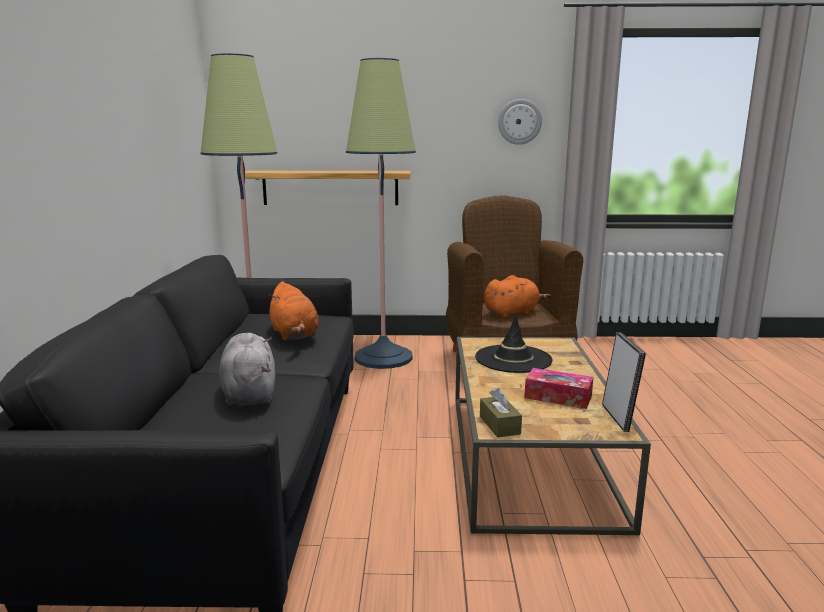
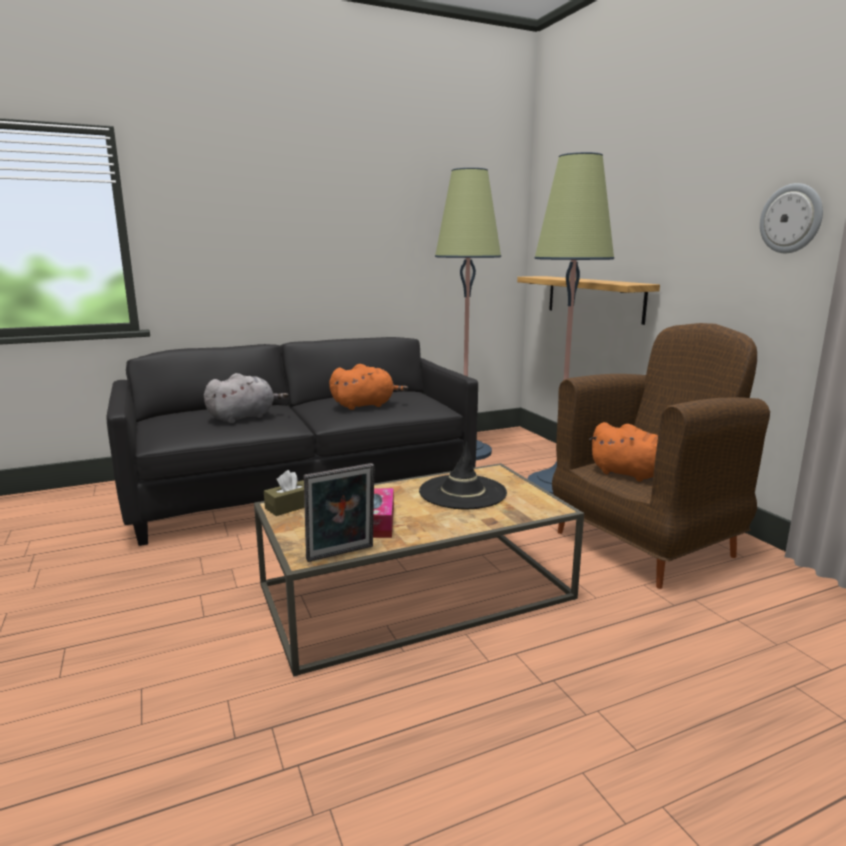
camera: 65 degrees right, 0 degrees up
(294, 335) = (365, 405): orange plush toy -> orange plush toy turned 150 degrees counterclockwise

